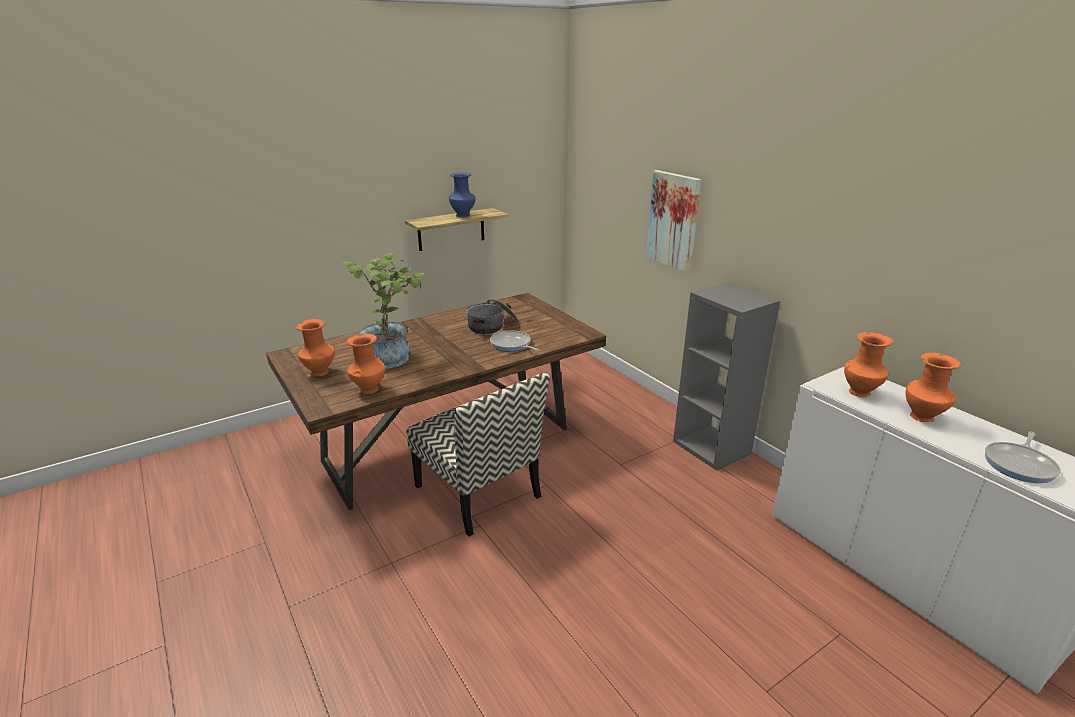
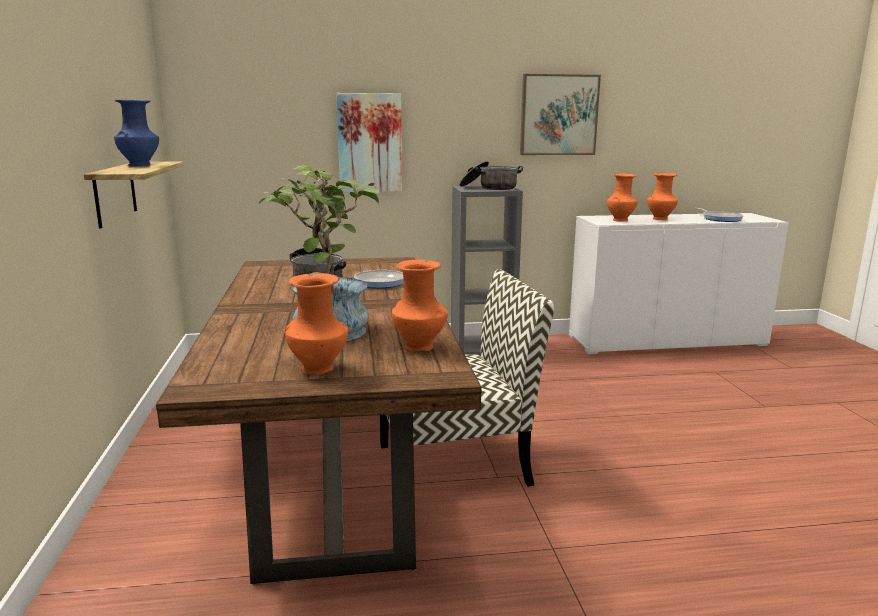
camera: 65 degrees left, 10 degrees down
(736, 297) = (489, 188): none -> cooking pot
(851, 236) = (558, 115): none -> picture

